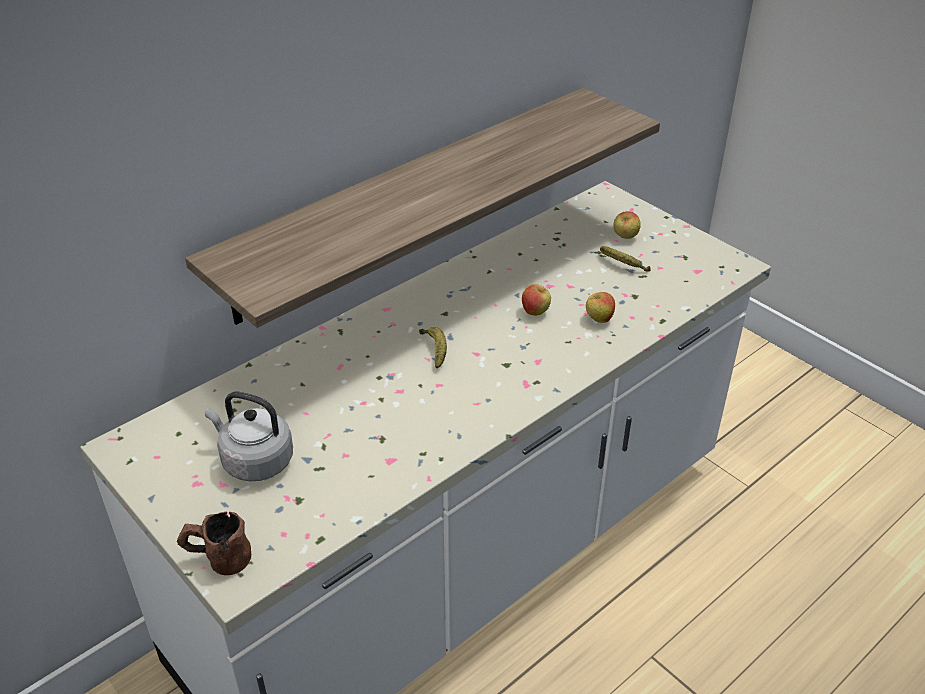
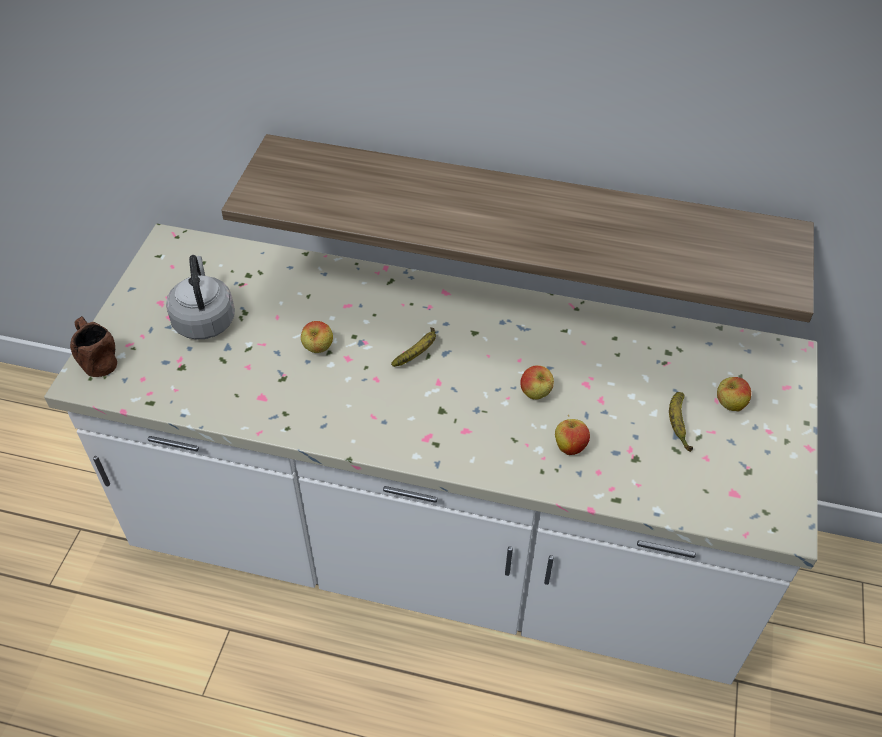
camera: 55 degrees right, 10 degrees up
(371, 403) = (318, 349): none -> apple

